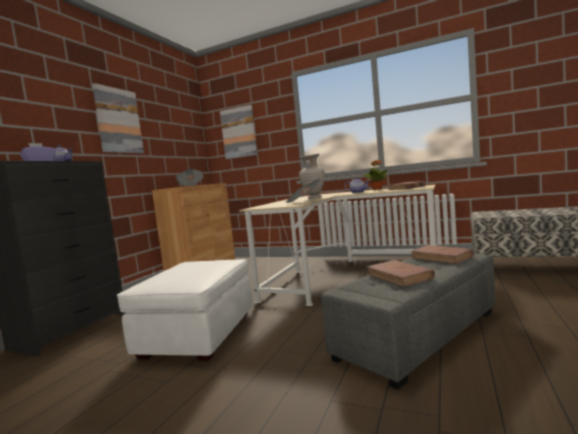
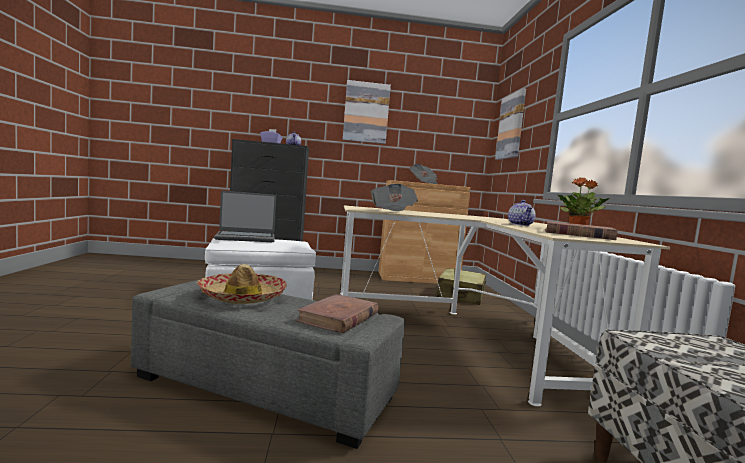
camera: 60 degrees right, 0 degrees up
(167, 275) = (245, 238): none -> laptop
(261, 265) = (461, 295): none -> beige suitcase
(314, 198) = (451, 216): beige vase -> none
(399, 276) = (242, 297): brown book -> hat

